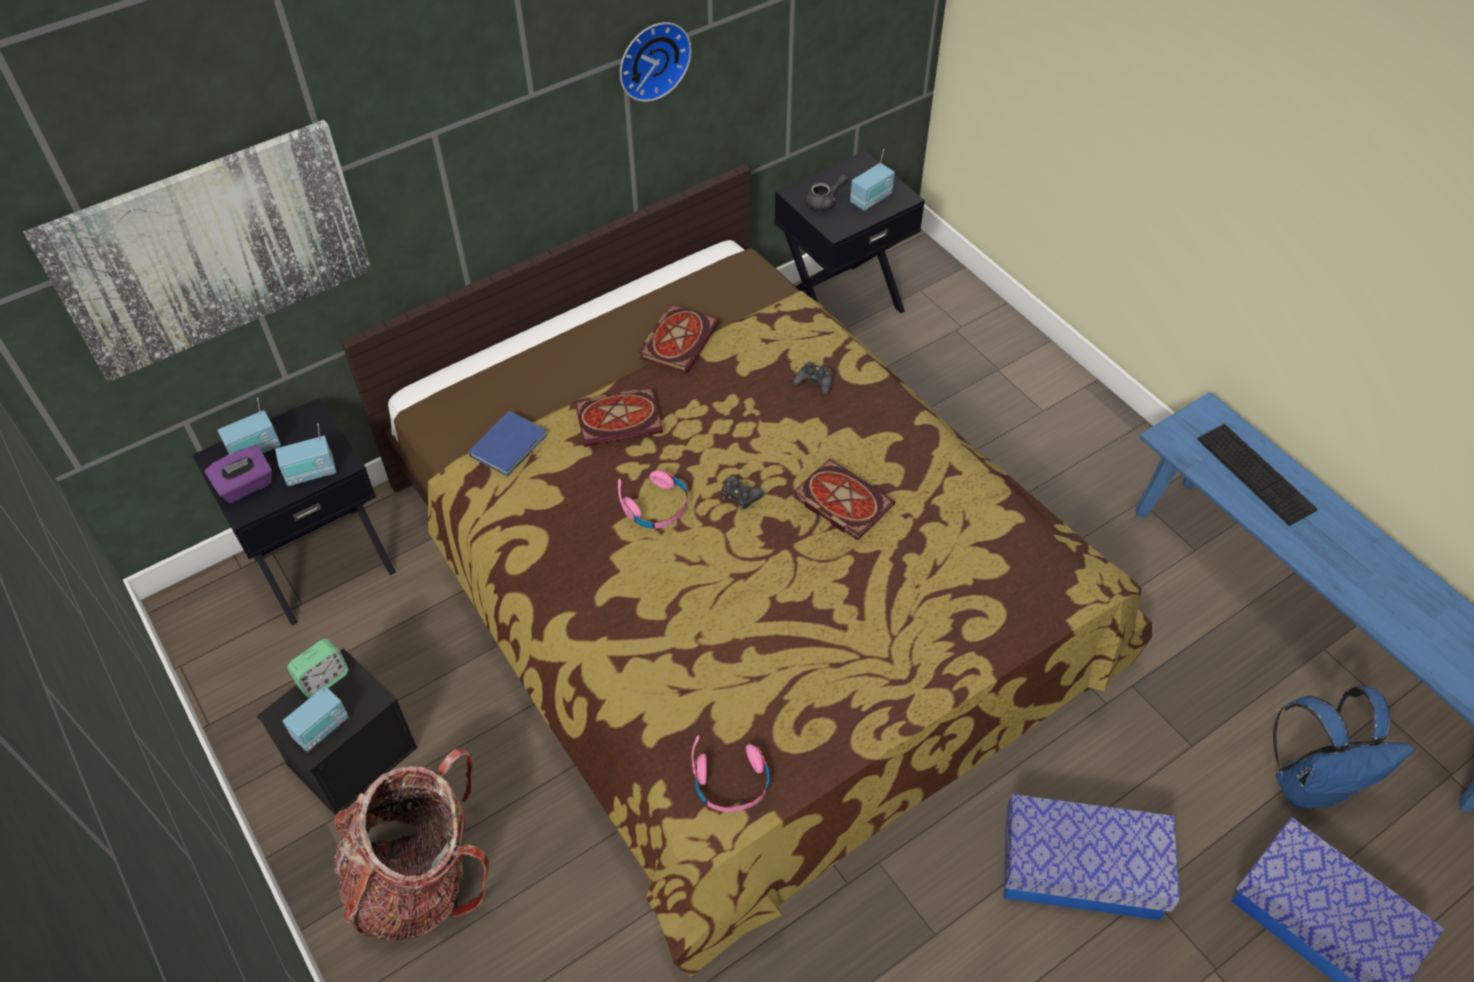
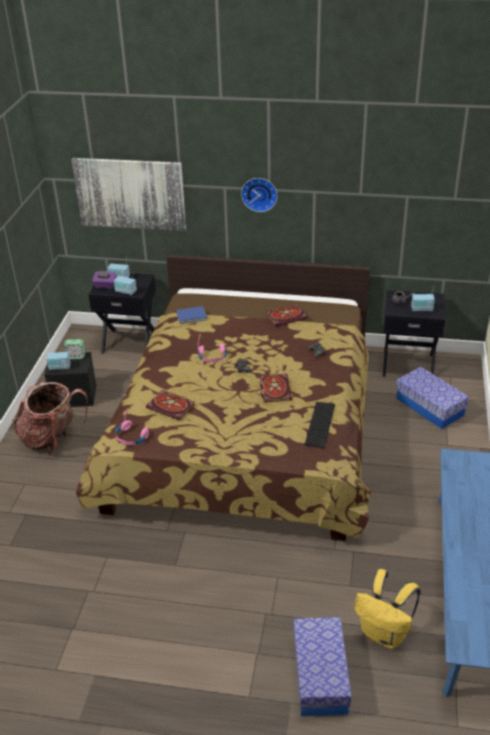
camera: 45 degrees right, 15 degrees down
(620, 418) = (235, 327): book -> book (172, 406)
(652, 59) = (327, 196): wall clock -> wall clock (259, 193)
(1081, 869) = (251, 587): storage box -> storage box (430, 406)
(1255, 474) = (473, 489): keyboard -> keyboard (320, 424)
(1312, 784) = (384, 634): blue backpack -> yellow backpack

